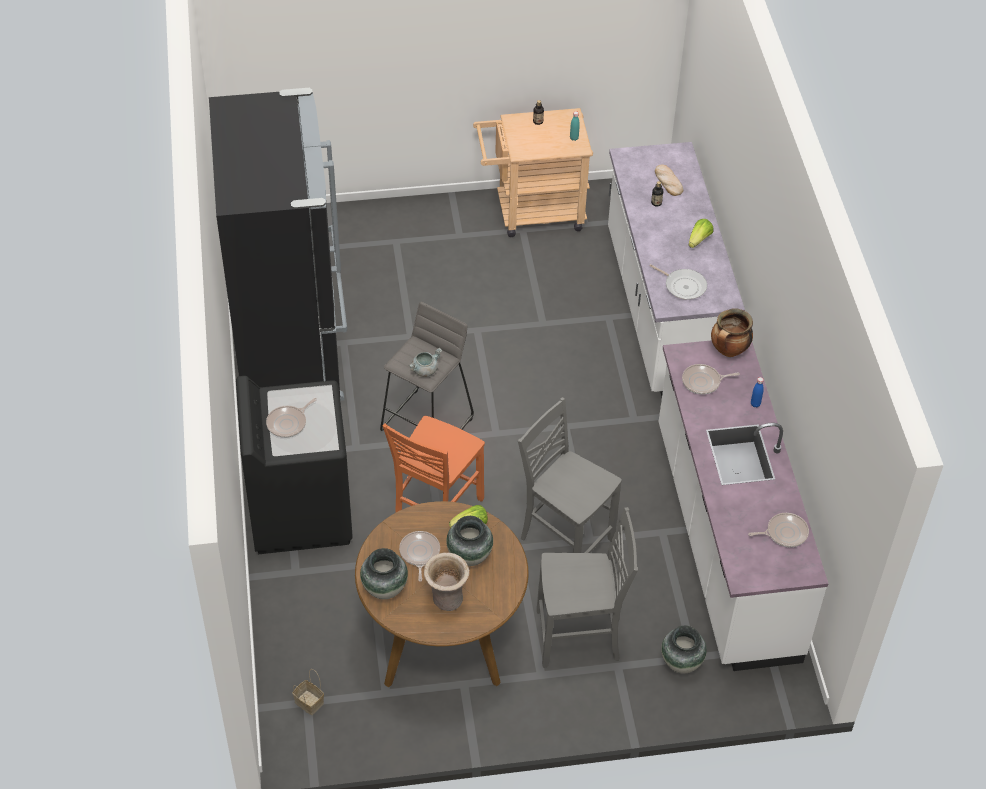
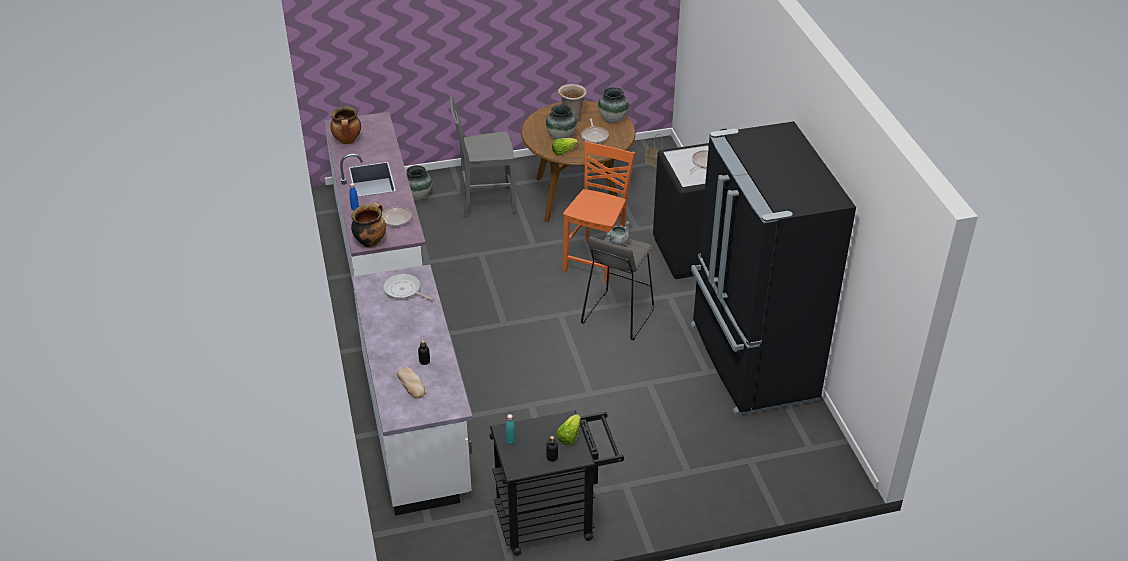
camera: 175 degrees right, 10 degrees down
(531, 212) = (554, 519): beige cart -> black cart
(565, 539) = (499, 252): grey chair -> none
(699, 240) = (385, 330): lettuce -> lettuce (569, 436)
(784, 533) = (348, 141): frying pan -> cooking pot

